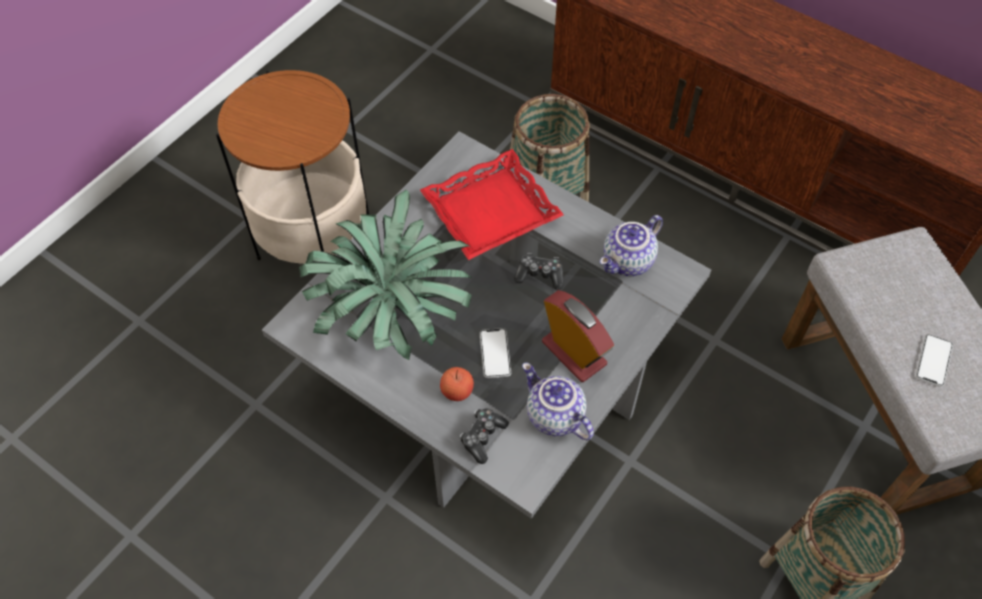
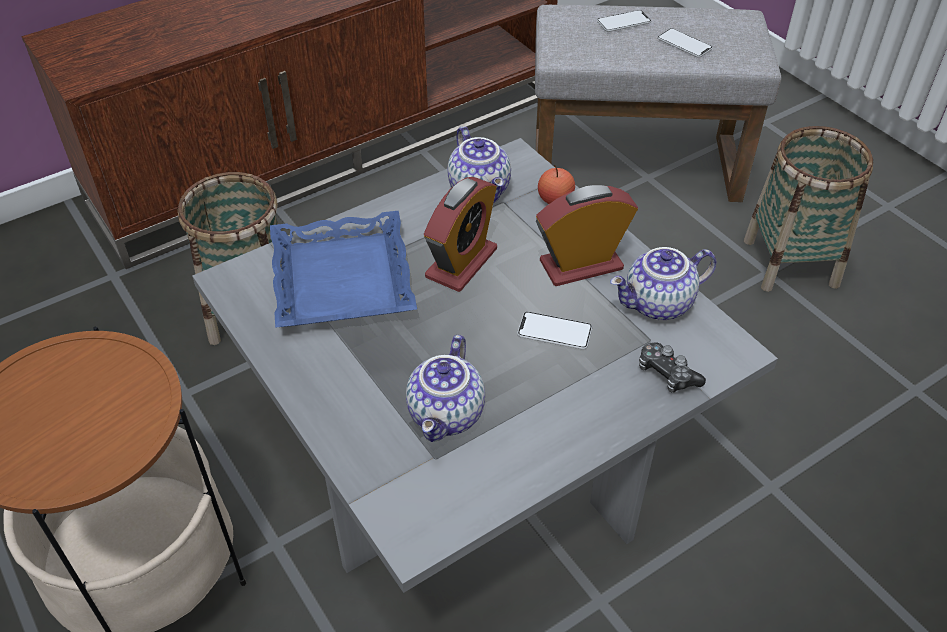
camera: 70 degrees left, 10 degrees down
(393, 312) = (448, 415): potted plant -> teapot
(457, 391) = (594, 381): apple -> apple (555, 199)
(491, 212) = (343, 279): red tray -> blue tray
(540, 275) = (461, 263): game controller -> alarm clock
(937, 300) = (623, 22): none -> phone

